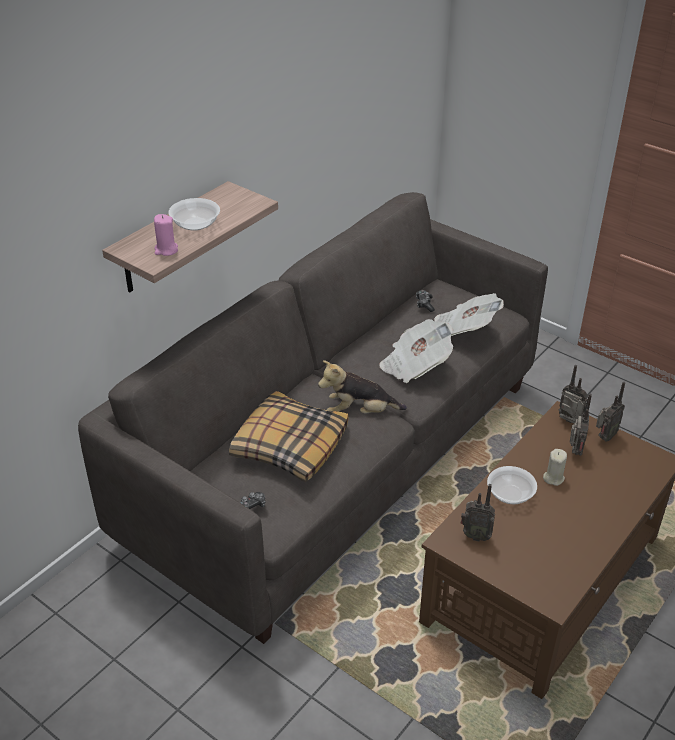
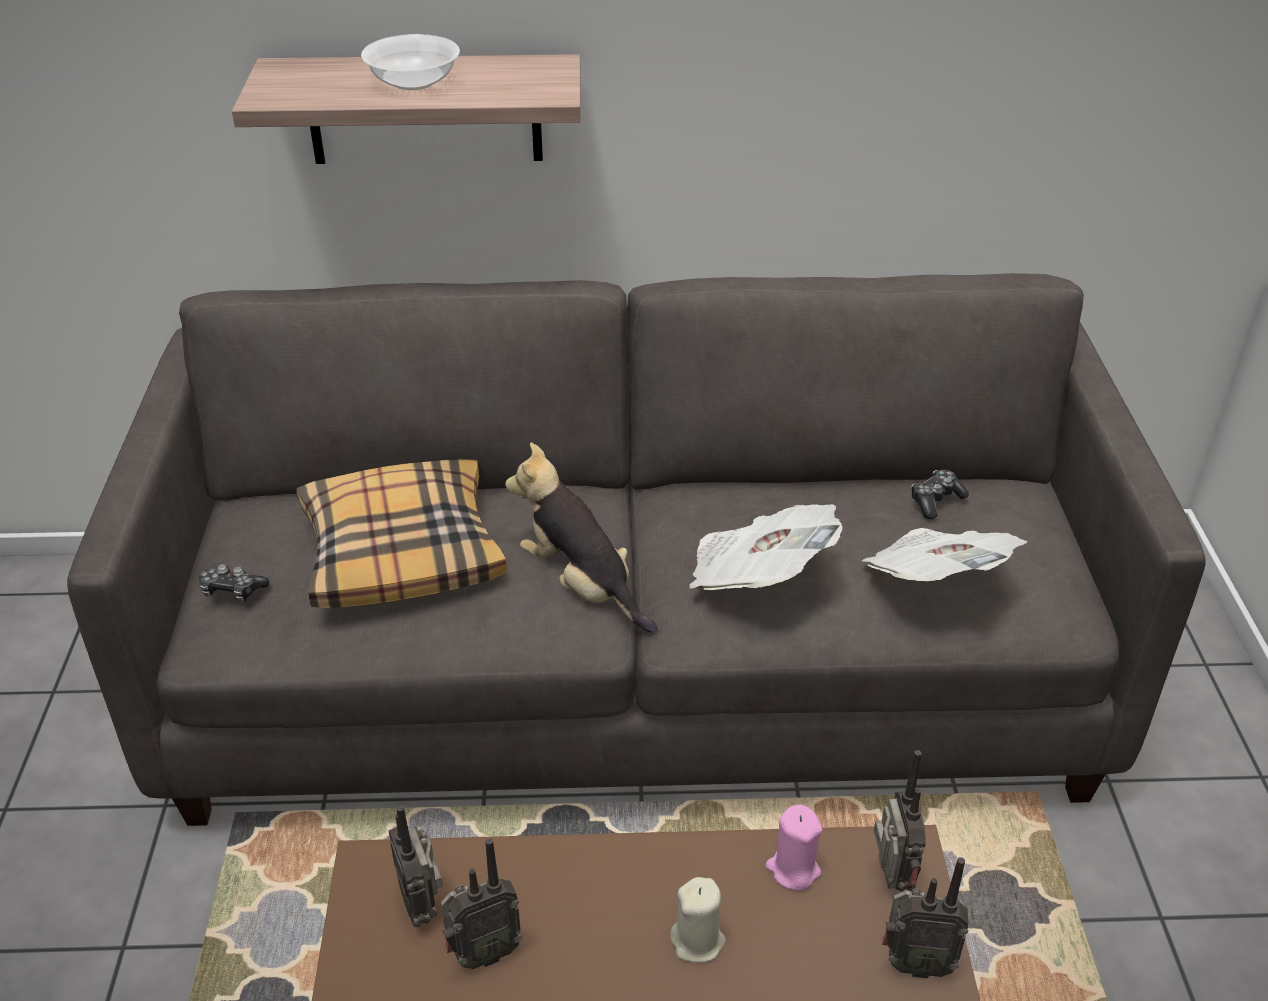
camera: 50 degrees right, 0 degrees up
(166, 250) = (311, 91): pink candle -> pink candle (793, 869)
(510, 494) = (583, 896): bowl -> none
(574, 452) = (812, 935): radio -> radio (482, 953)

